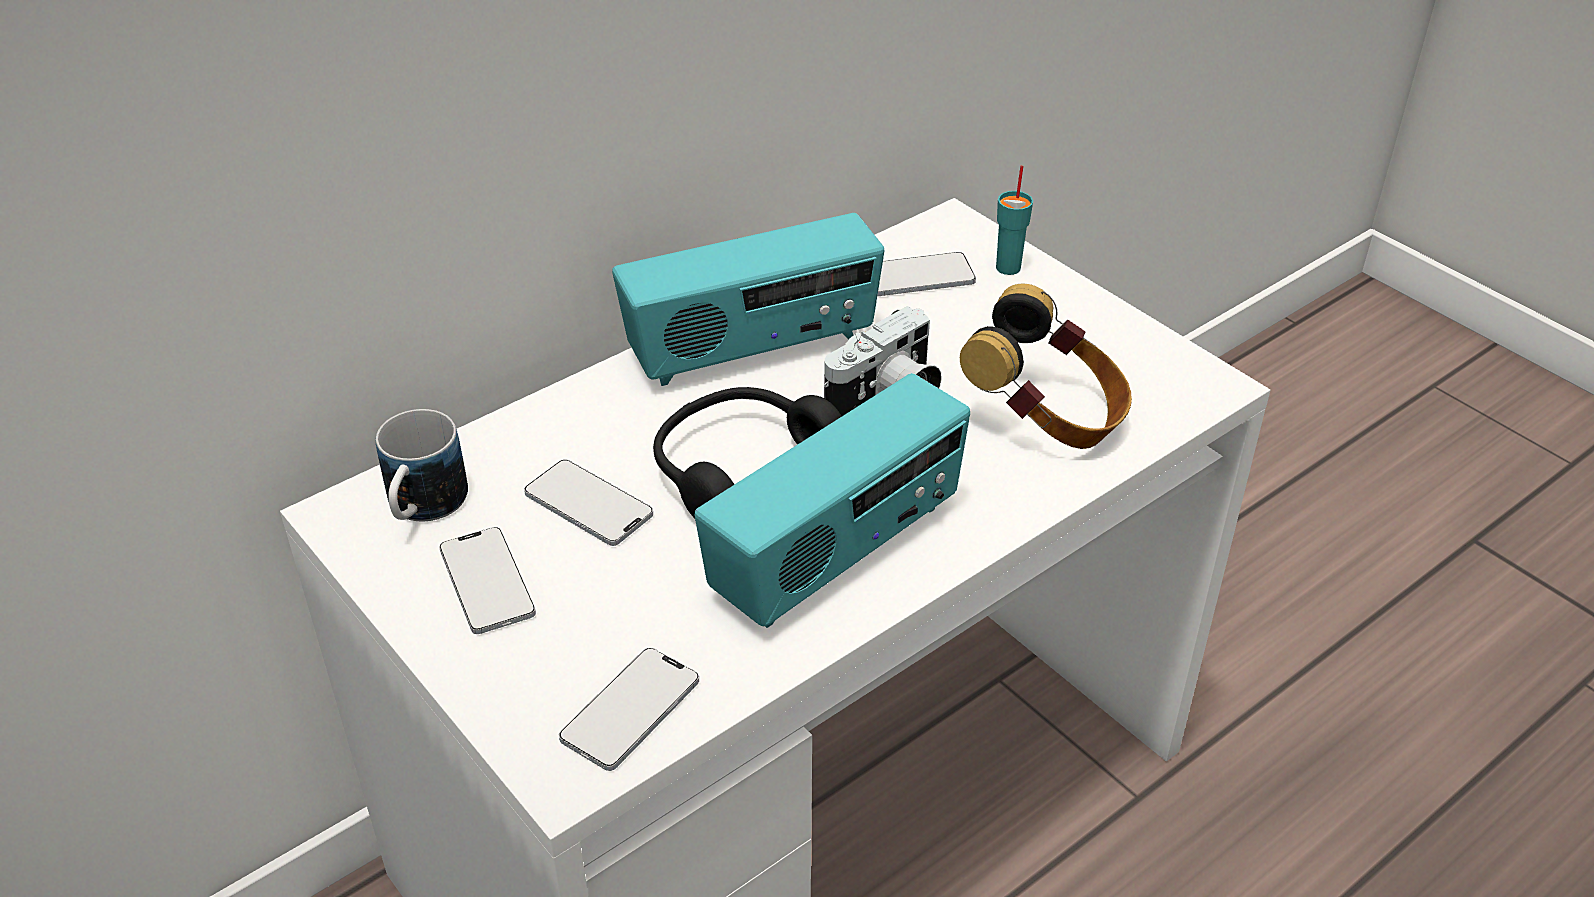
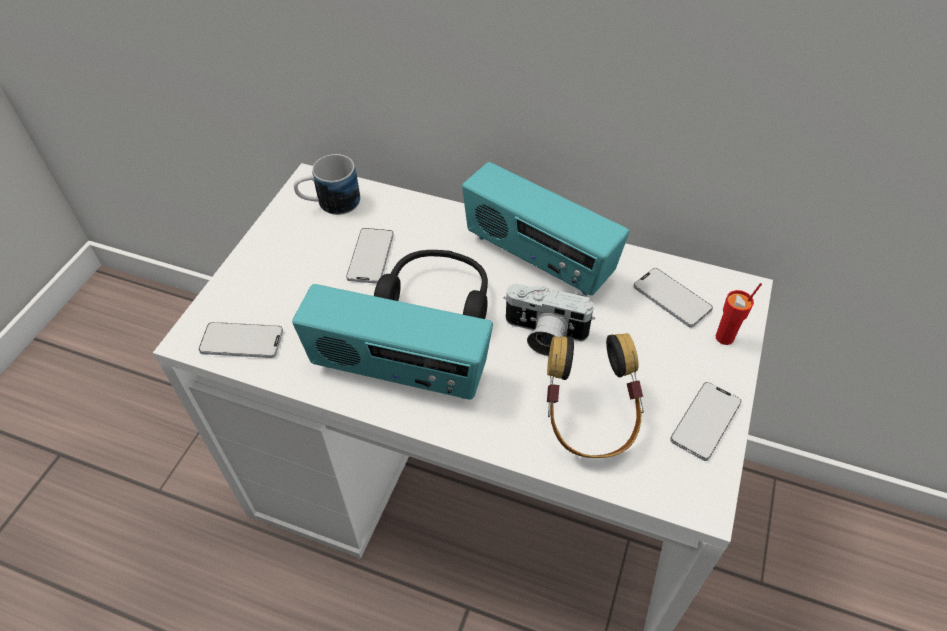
camera: 60 degrees right, 10 degrees up
(487, 582) = (296, 249): phone -> phone (705, 421)
(1009, 267) = (725, 337): turquoise cup -> red cup

